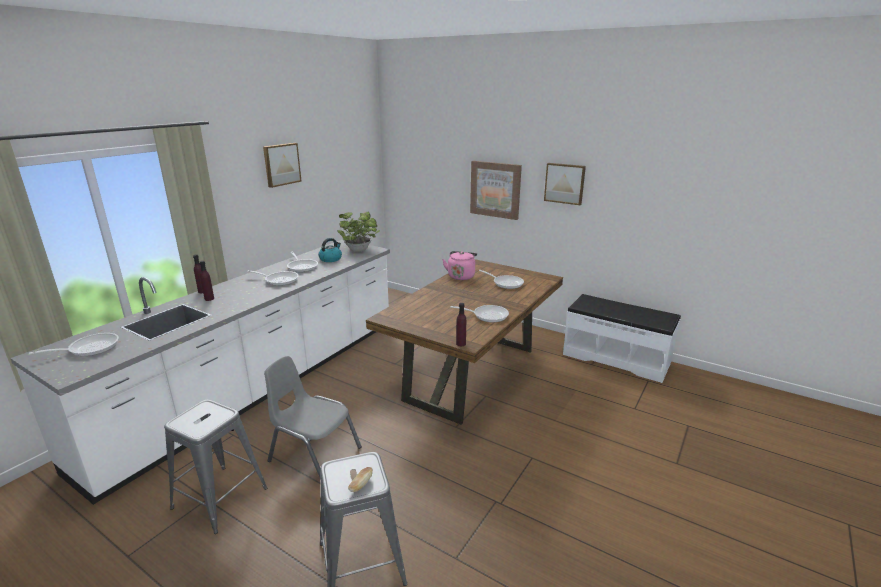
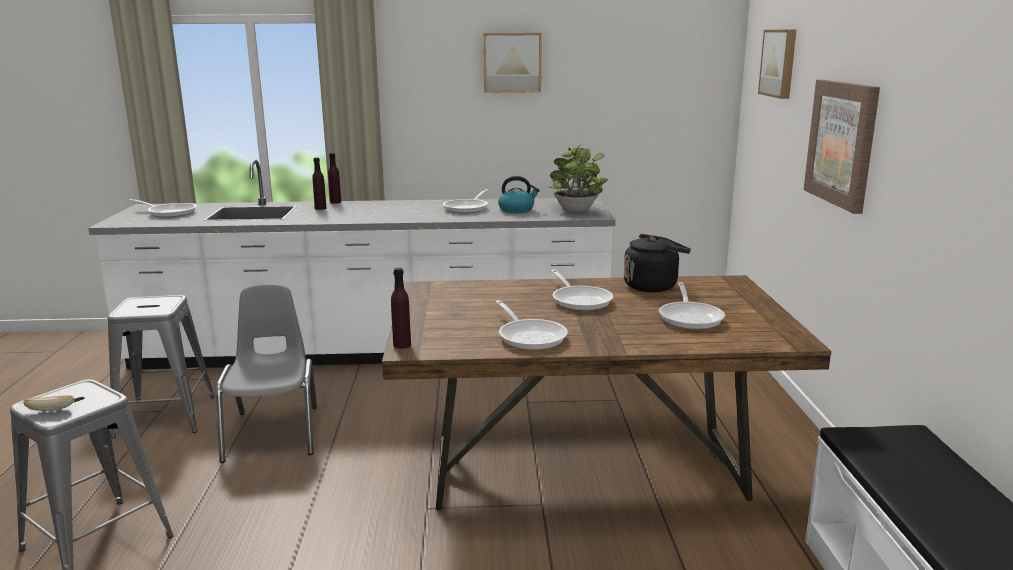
camera: 55 degrees right, 5 degrees down
(279, 280) = (411, 212): frying pan -> frying pan (580, 300)
(461, 276) = (653, 286): pink kettle -> black kettle
(565, 183) = (936, 132): picture -> picture (780, 63)

